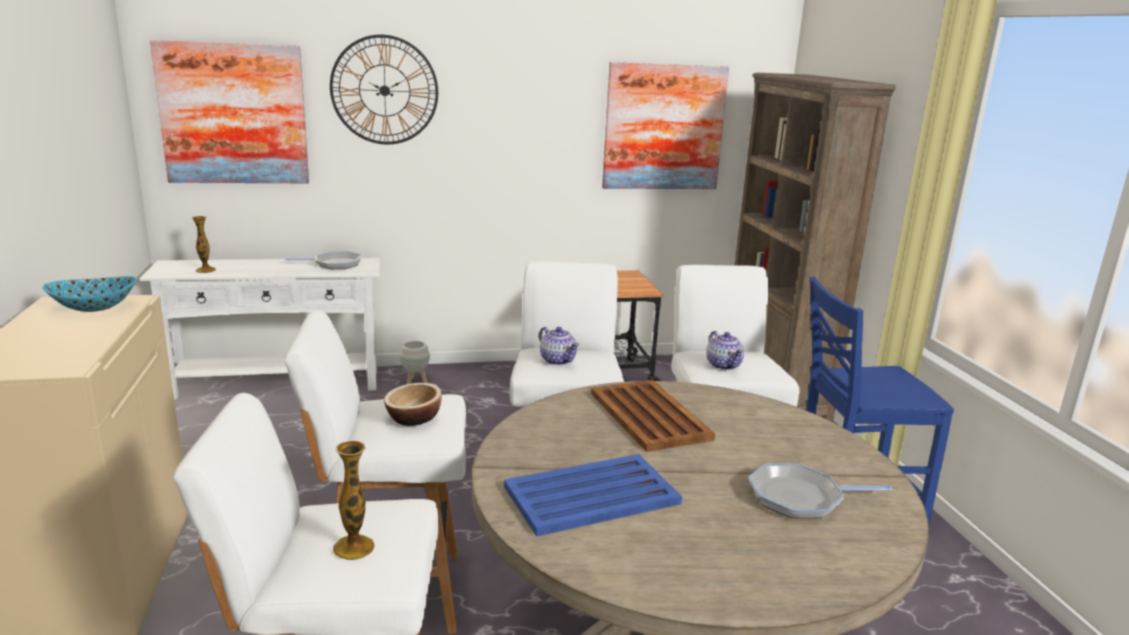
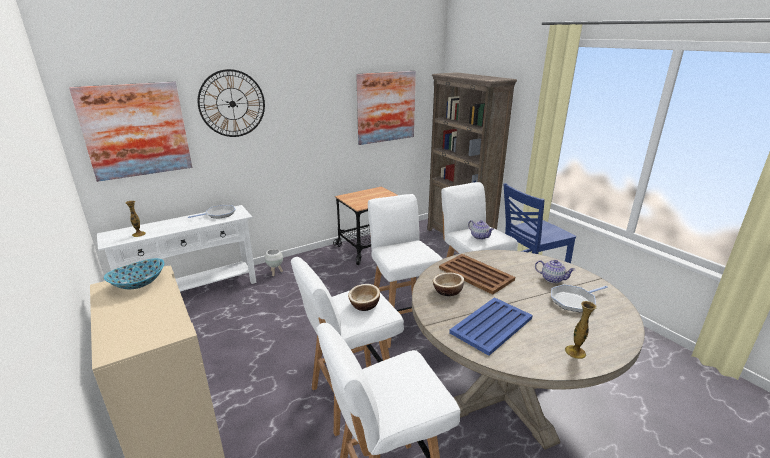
camera: 20 degrees left, 5 degrees up
(353, 547) = (408, 390): vase -> vase (575, 352)
(557, 360) = (402, 252): teapot -> teapot (552, 279)
(569, 429) = (447, 291): none -> bowl

